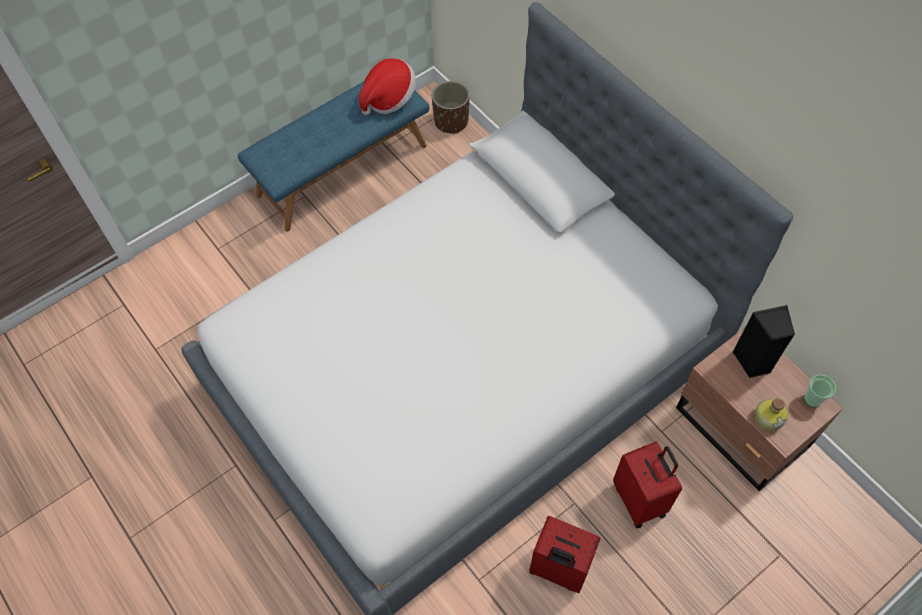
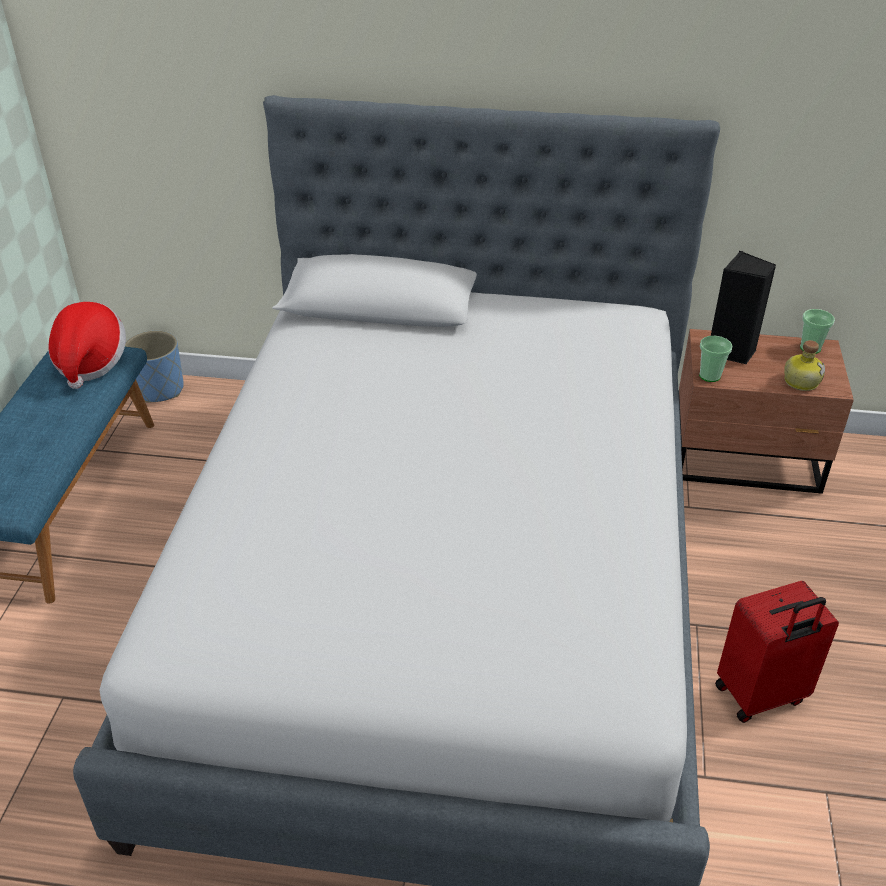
camera: 45 degrees left, 20 degrees down
(451, 121) = (159, 389): brown planter -> blue planter
(640, 500) = (746, 574): red suitcase -> none
(713, 368) = (709, 376): none -> cup

